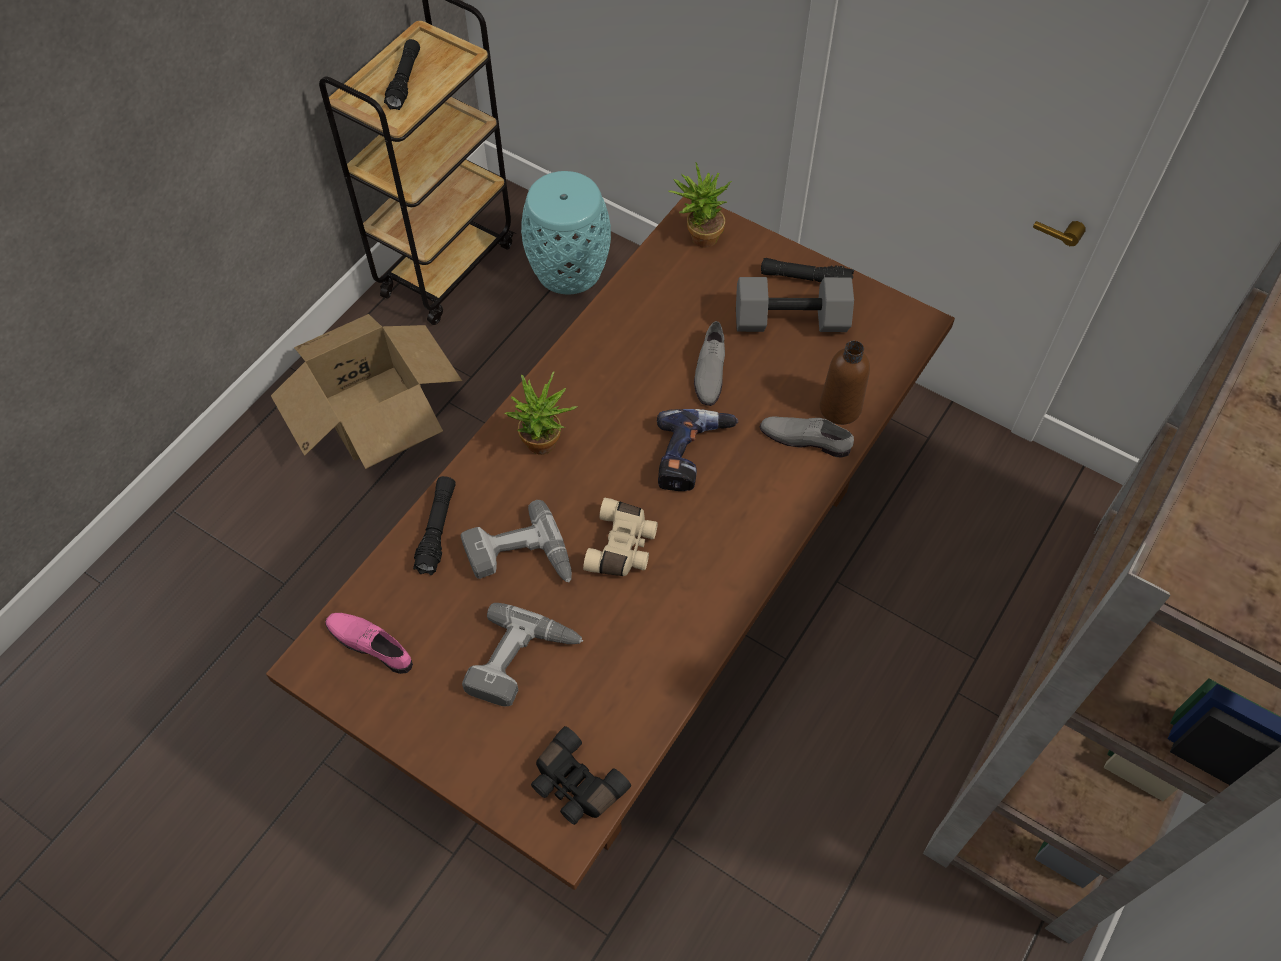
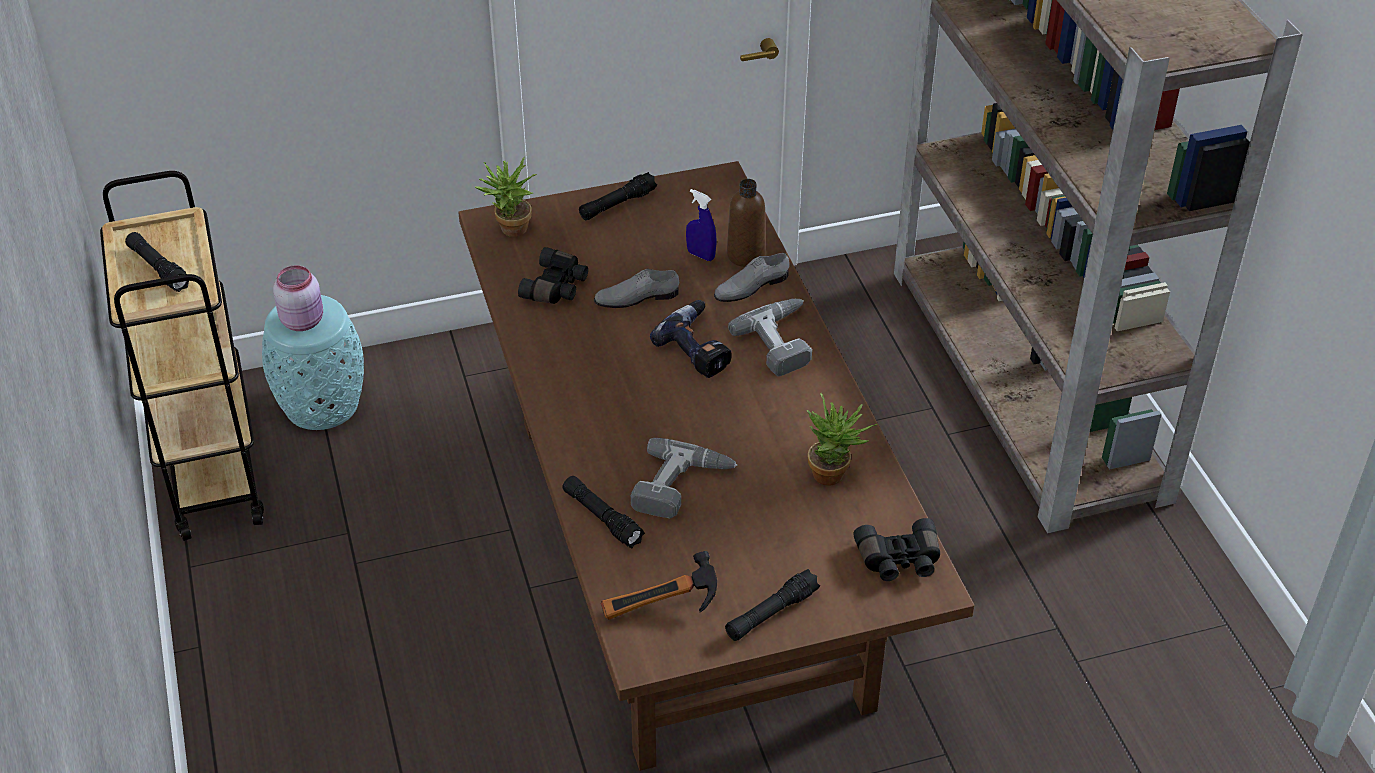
camera: 50 degrees left, 15 degrees down
(371, 643) = (661, 611): pink shoe -> hammer
(374, 413) = (302, 620): cardboard box -> none
(431, 726) = (771, 613): none -> black flashlight
(522, 663) = (772, 534): power drill -> power drill (783, 342)
(544, 447) = (598, 418): potted plant -> potted plant (834, 475)
(560, 197) = (303, 320): none -> pink jar
(623, 546) = (734, 426): beige binoculars -> none
(666, 312) = (556, 287): none -> black binoculars
(709, 371) = (636, 296): grey shoe -> grey shoe turned 120 degrees clockwise
(789, 322) = (644, 234): grey dumbbell -> none
(805, 377) = (701, 255): none -> blue spray bottle

